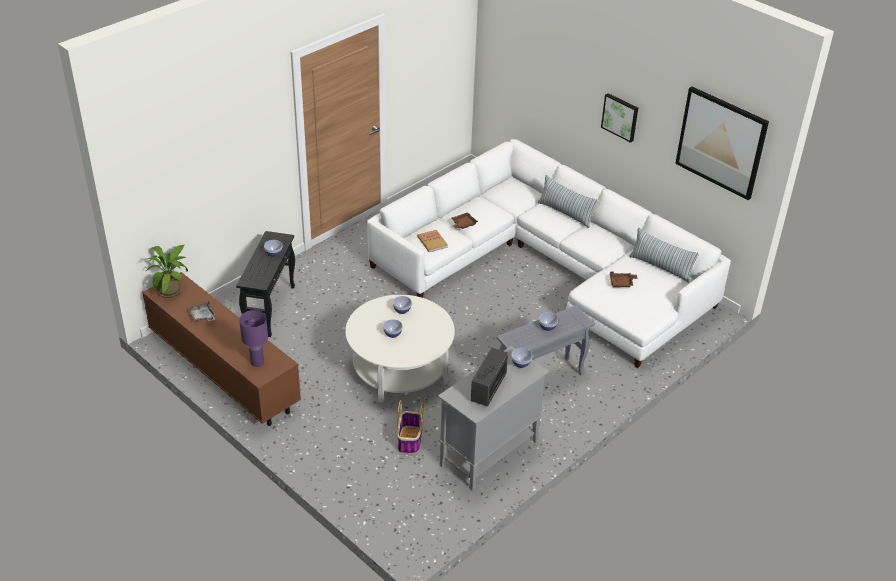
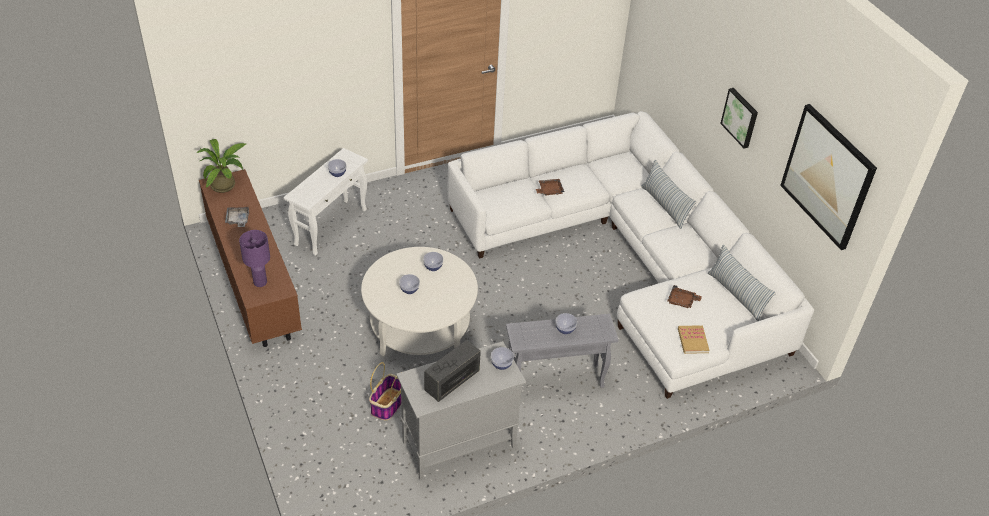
camera: 20 degrees right, 5 degrees up
(270, 309) = (331, 227): black side table -> white side table
(432, 242) = (507, 201): book -> book (692, 340)

